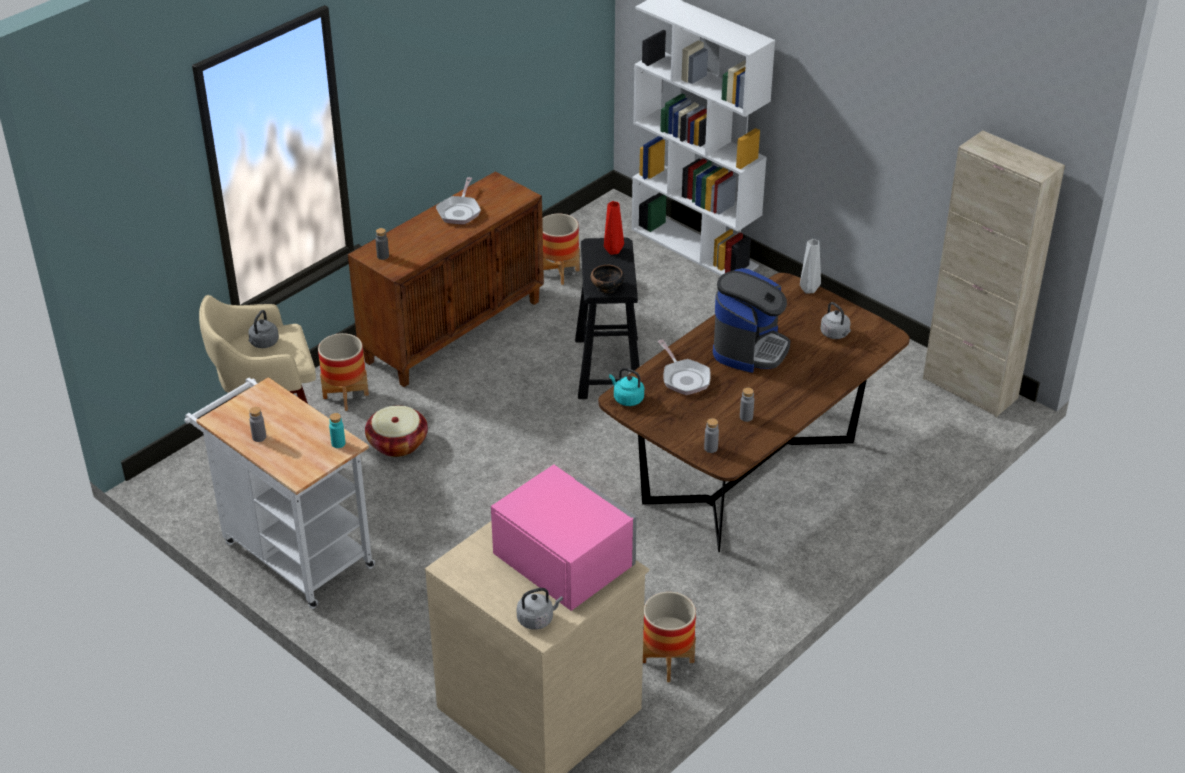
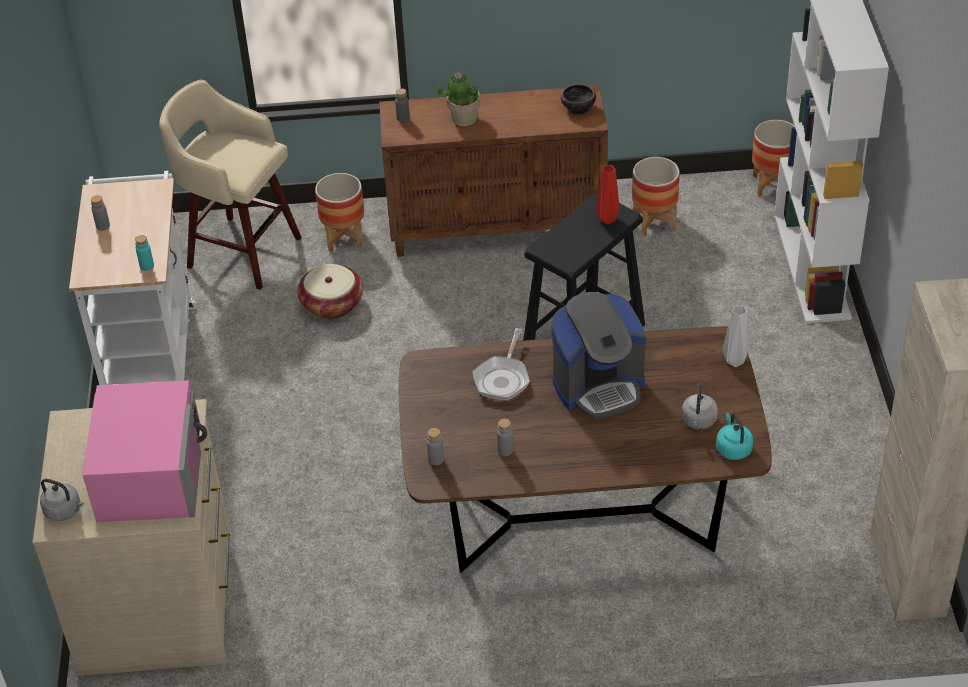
camera: 45 degrees right, 5 degrees up
(263, 343) = (232, 148): grey kettle -> none
(429, 235) = (463, 118): none -> potted plant
(459, 211) = (517, 109): frying pan -> none
(607, 287) = (555, 251): bowl -> bowl (578, 108)
(627, 399) = (429, 367): turquoise kettle -> turquoise kettle (733, 448)
(667, 662) = (296, 639): planter -> planter (772, 184)

